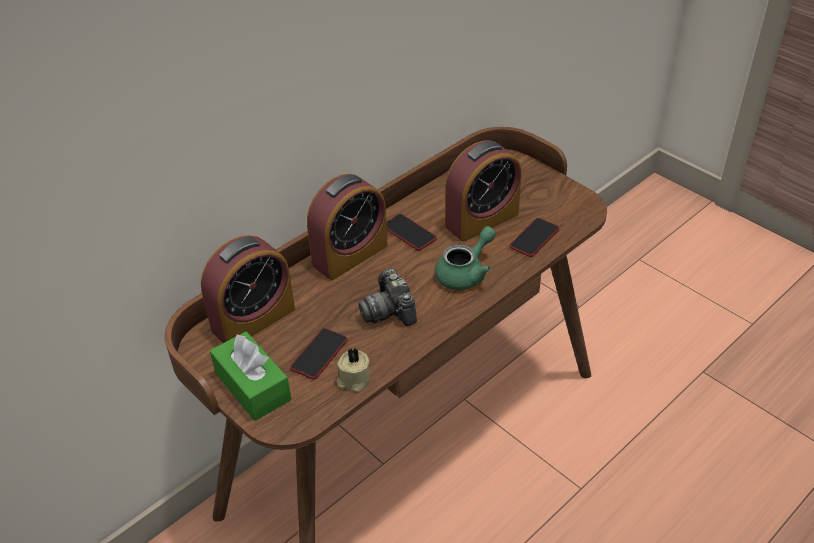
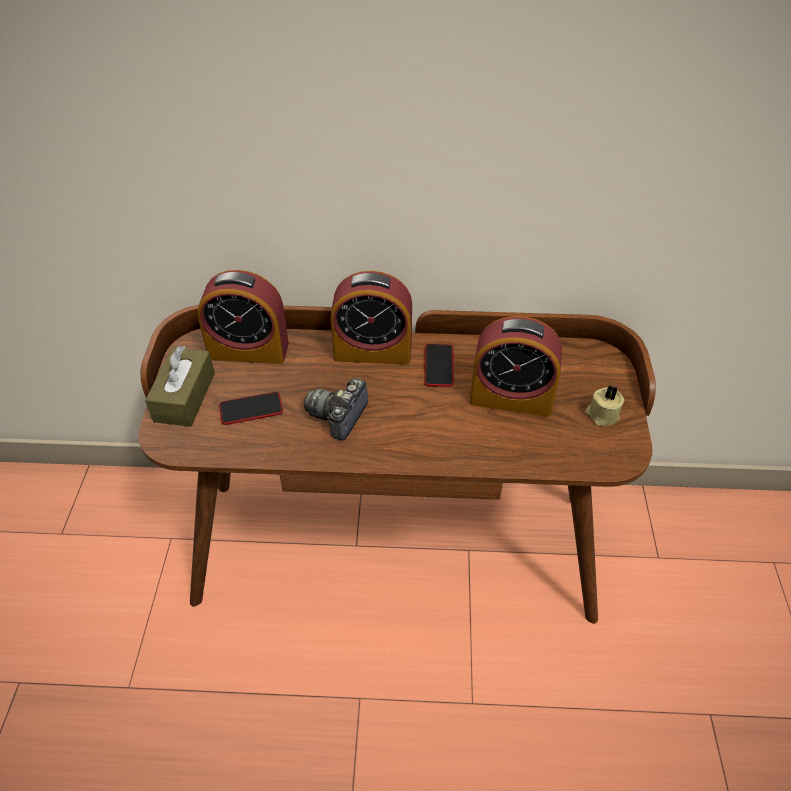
camera: 45 degrees right, 5 degrees up
(252, 386) = (185, 397): green tissue box -> brown tissue box
(353, 379) = (245, 446): beige candle -> beige candle (602, 414)
(465, 273) = (435, 432): green teapot -> none
(534, 238) = (533, 447): phone -> none

